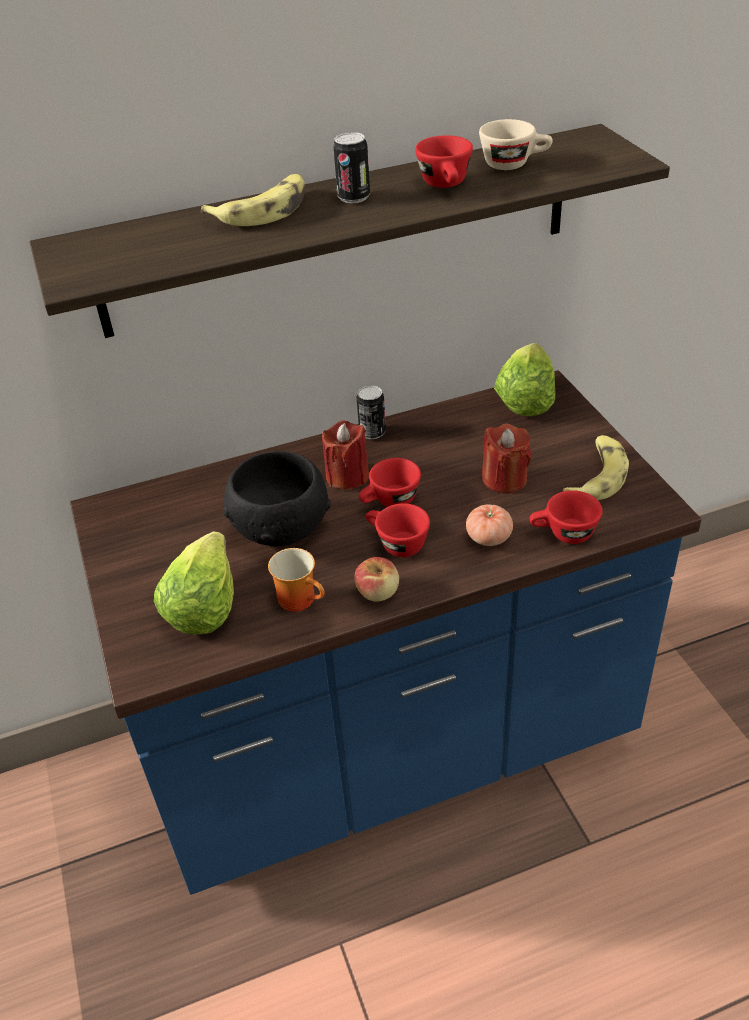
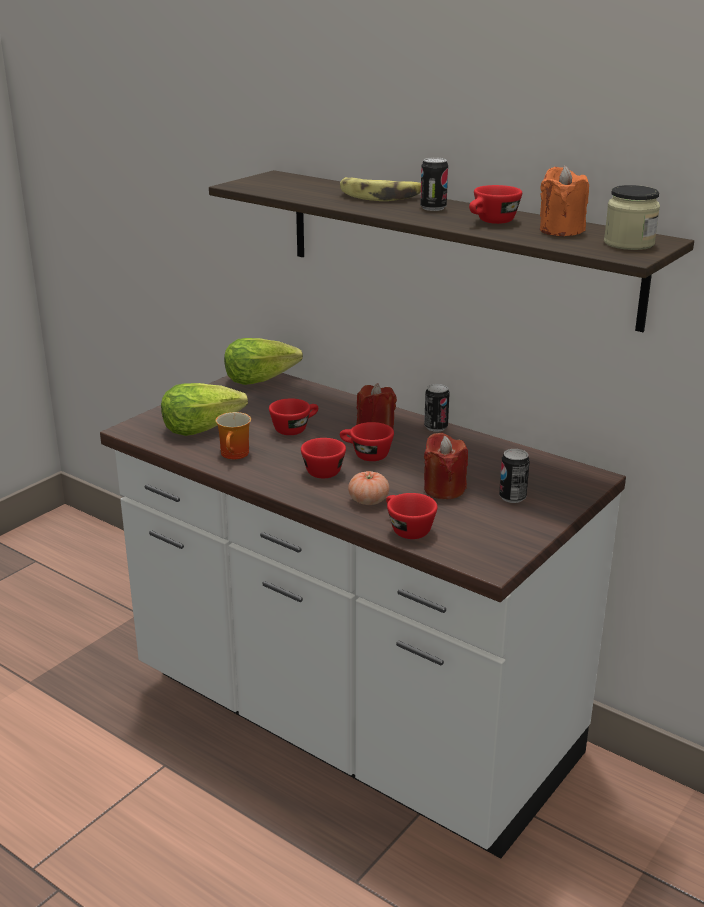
camera: 55 degrees right, 15 degrees down
(281, 529) = (295, 429): black bowl -> red cup
(378, 592) = (268, 477): apple -> none
(391, 747) = (352, 721): blue counter -> white counter
(514, 164) = (561, 230): beige cup -> orange candle
(525, 399) = (561, 471): lettuce -> lettuce (260, 379)
(551, 445) = (512, 497): none -> can
(589, 150) = (629, 243): none -> jar
(597, 475) = (498, 526): banana -> none

